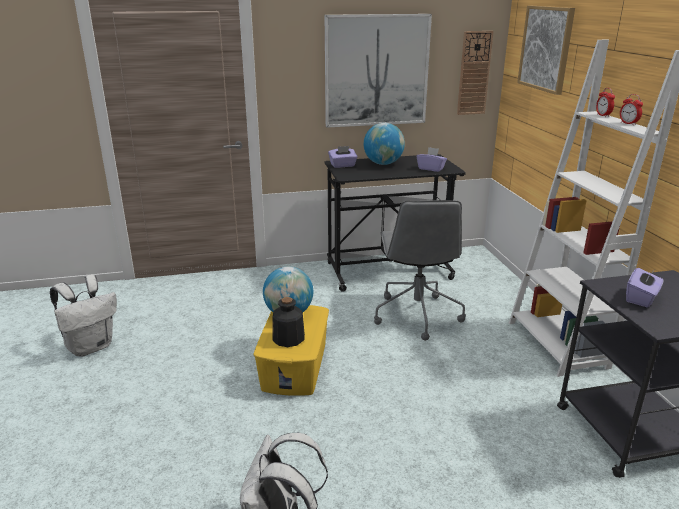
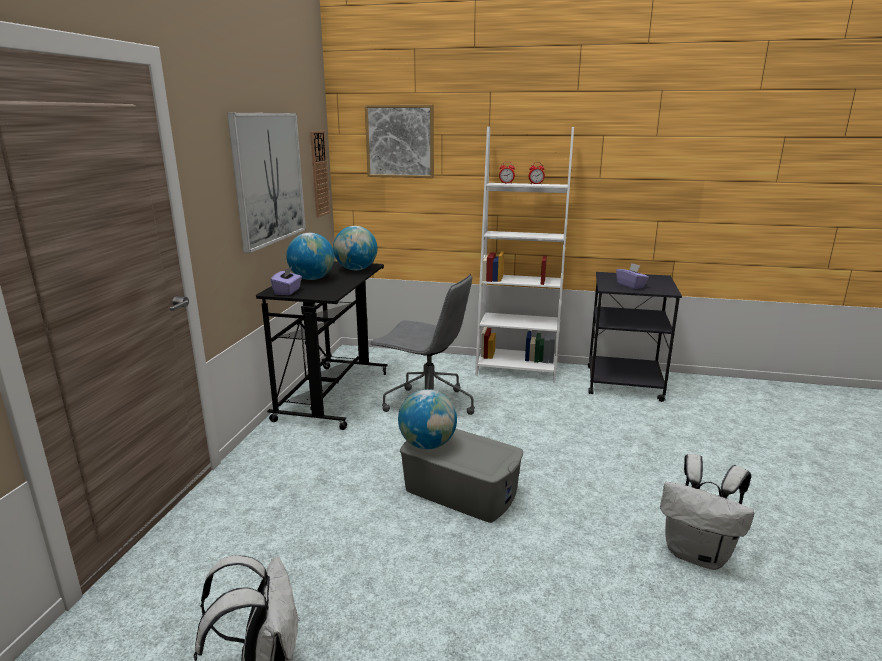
camera: 65 degrees left, 5 degrees down
(288, 339) = (478, 455): bottle -> none
(295, 366) = (460, 491): yellow storage box -> grey storage box
(431, 169) = (356, 269): purple tissue box -> globe

